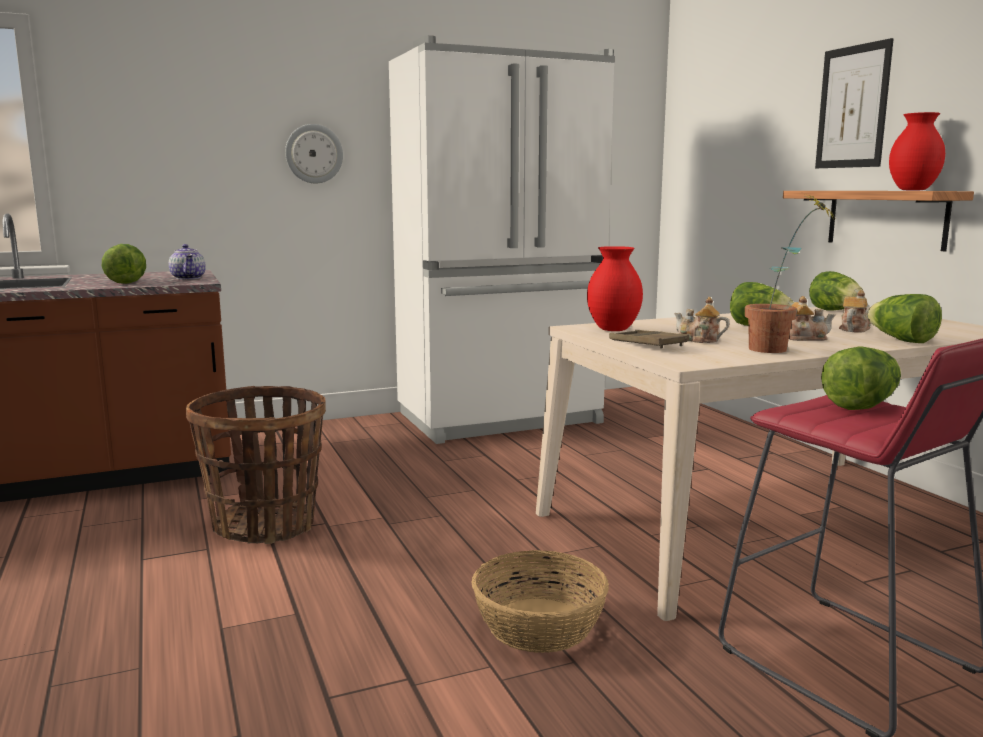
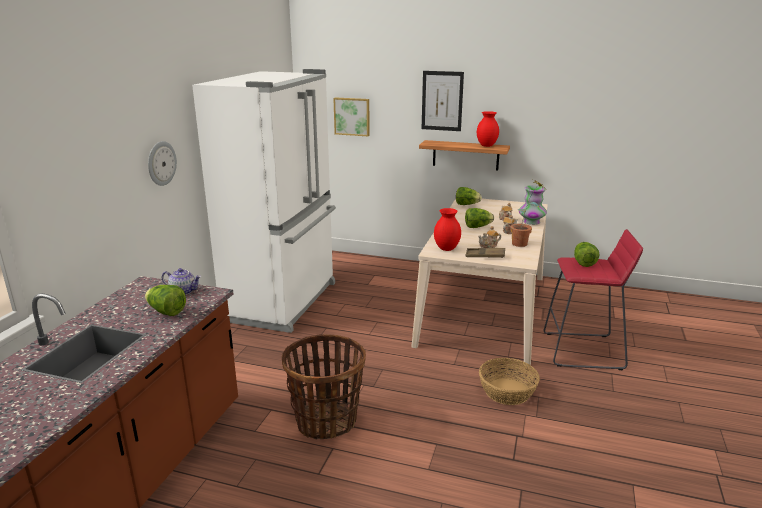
camera: 50 degrees left, 10 degrees up
(724, 156) = (352, 116): none -> picture
(901, 340) = (531, 222): lettuce -> vase

